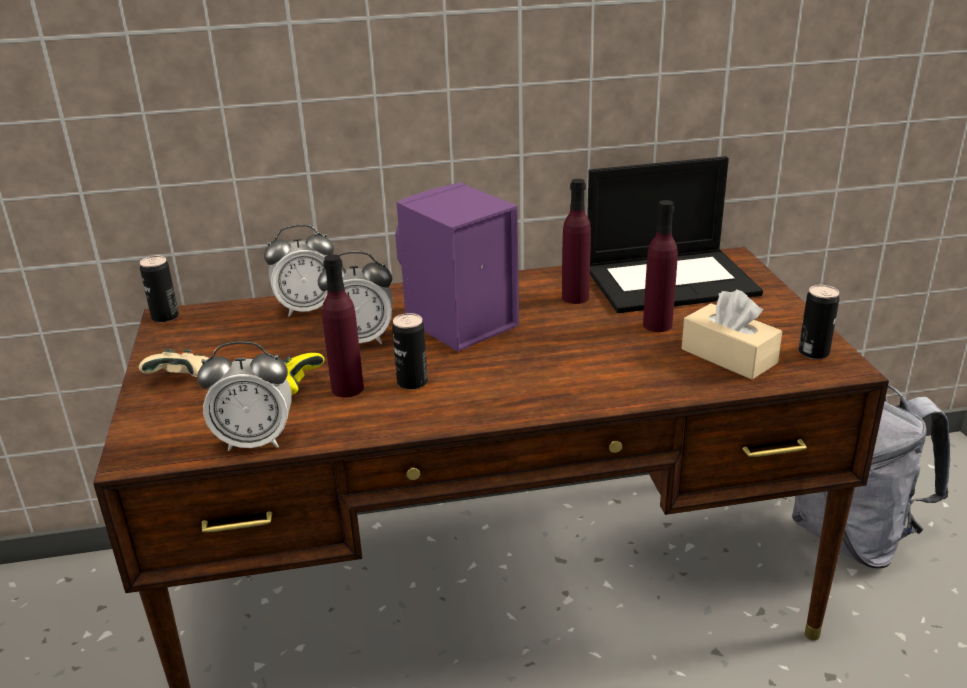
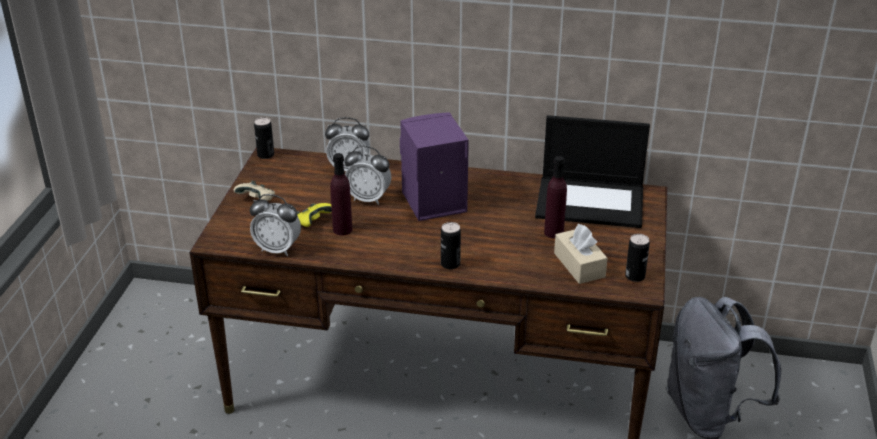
camera: 20 degrees right, 5 degrees up
(412, 382) = (380, 235): can -> can (450, 264)
(575, 297) = (518, 200): purple bottle -> none

